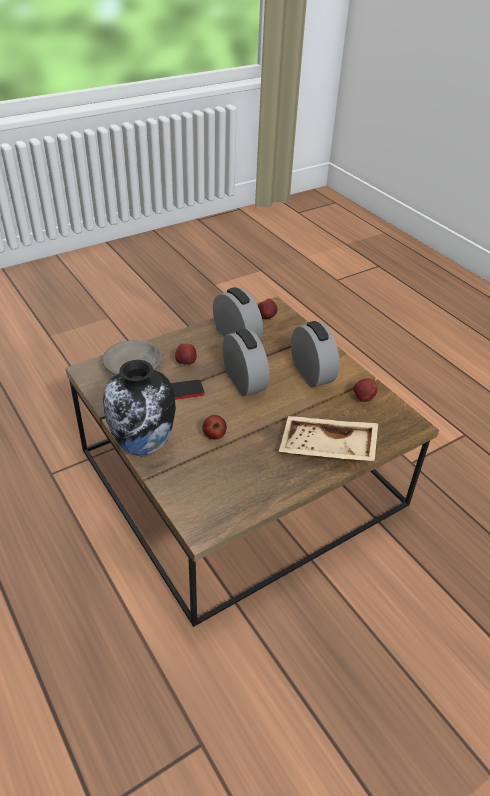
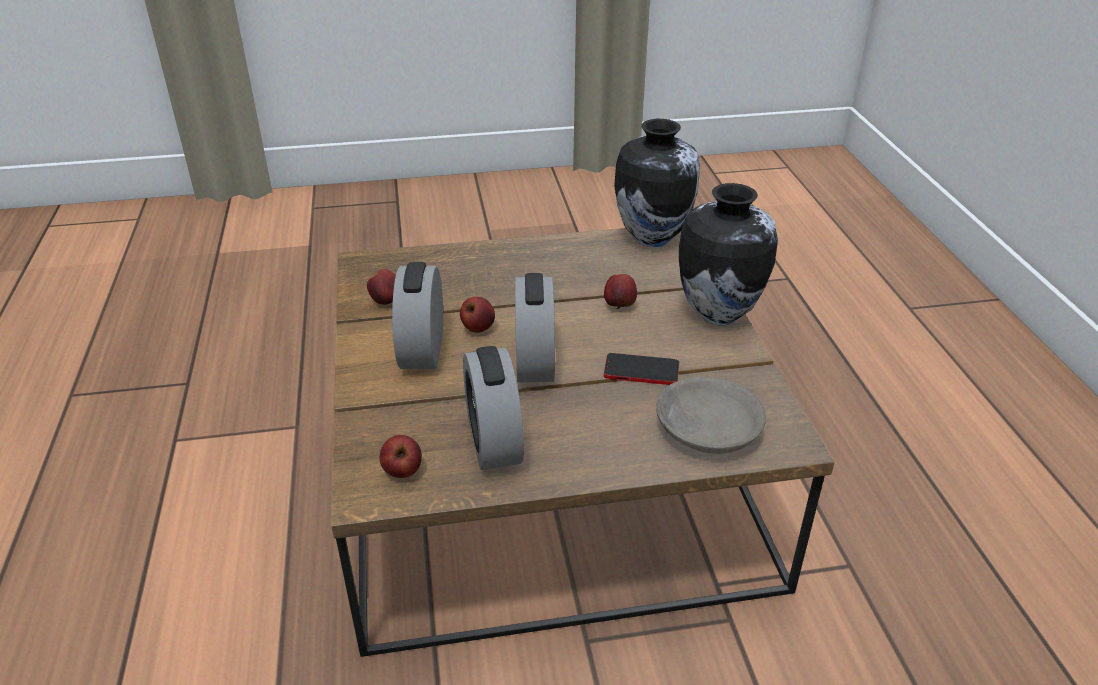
camera: 155 degrees left, 5 degrees down
(186, 363) = (612, 414): apple -> apple (478, 328)
(220, 517) = (652, 238): none -> vase
(327, 449) = (490, 264): beige tray -> none

